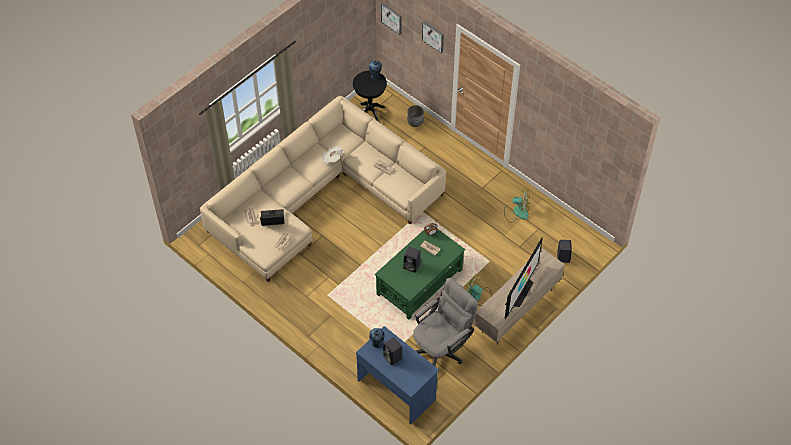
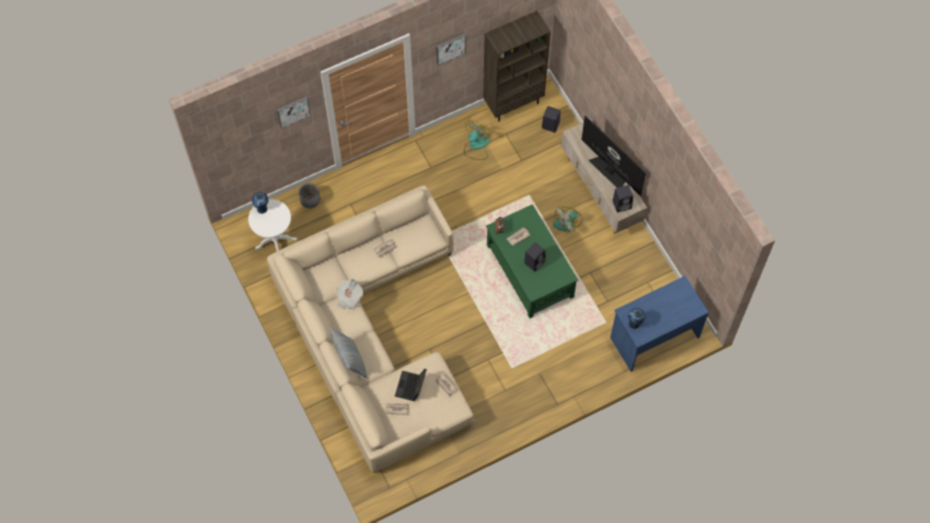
camera: 70 degrees left, 10 degrees up
(279, 176) = (350, 361): none -> pillow
(370, 113) = (276, 243): black side table -> white side table
(392, 18) = (231, 147): picture -> picture (450, 48)
(393, 357) = (656, 313): black speaker -> black speaker (622, 204)
(442, 348) = (619, 277): grey office chair -> none
(570, 225) = (513, 103): none -> brown bookcase

